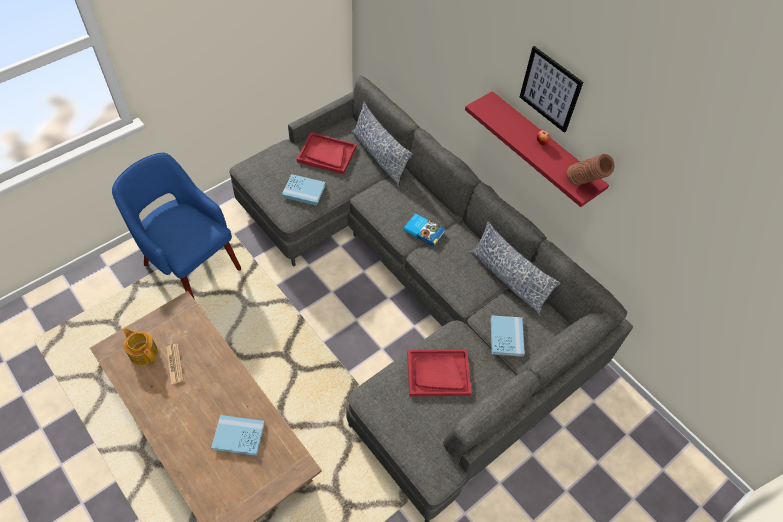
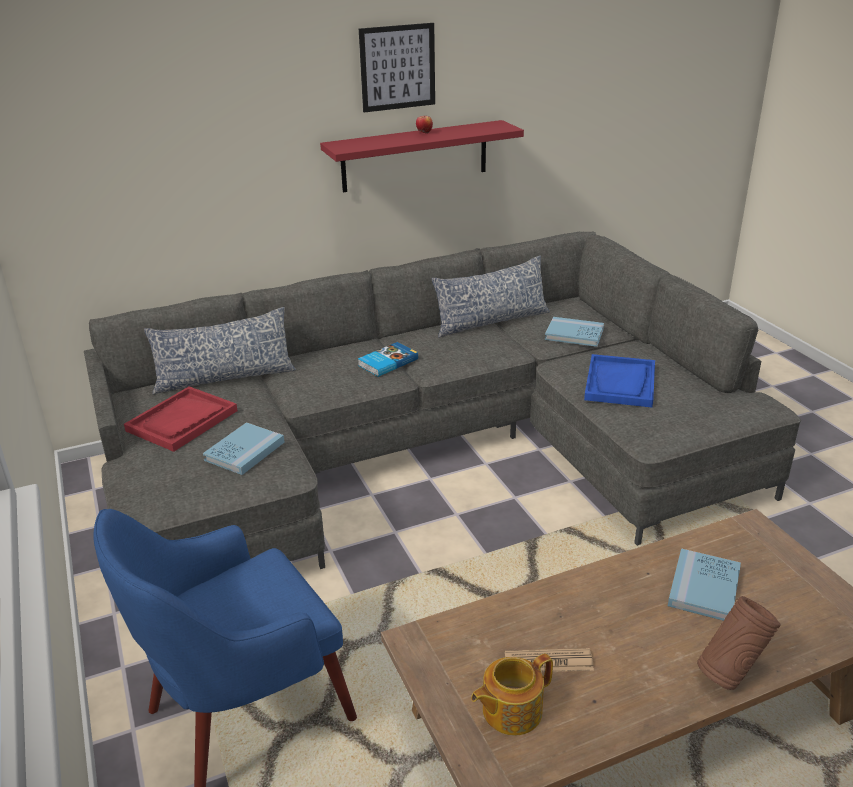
camera: 70 degrees left, 25 degrees down
(438, 374) = (620, 383): red tray -> blue tray
(583, 185) = (498, 126): brown vase -> brown vase (730, 674)

